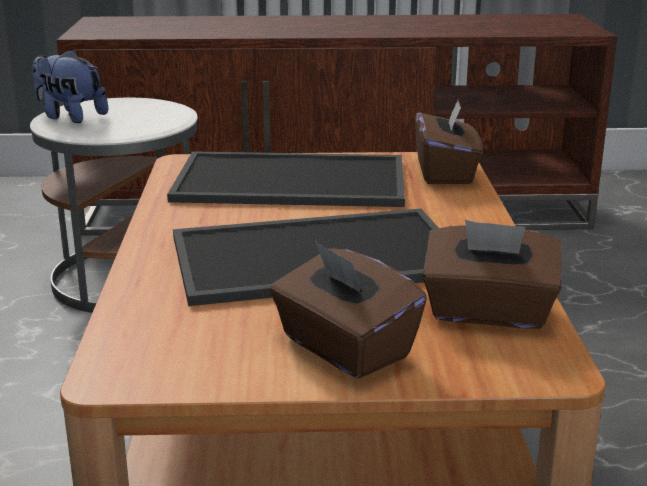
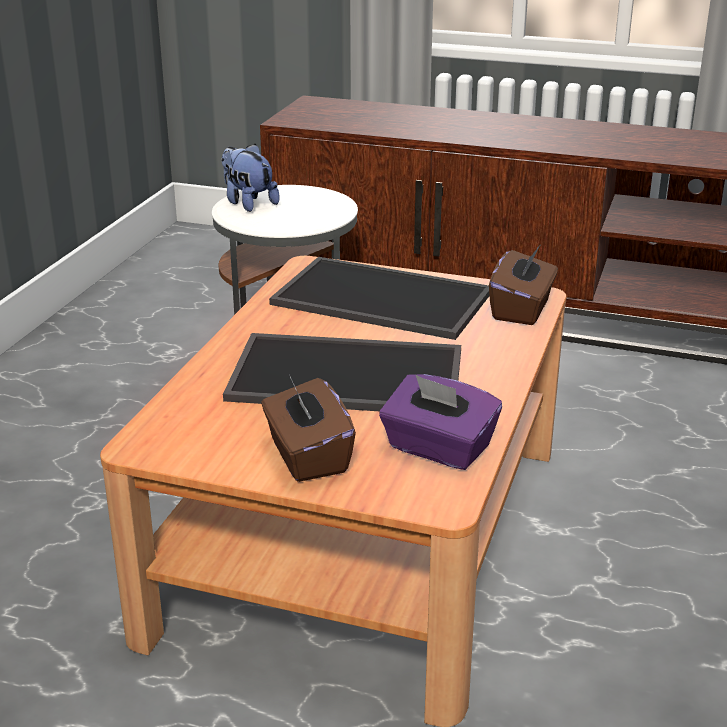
camera: 20 degrees right, 5 degrees up
(488, 313) = (438, 449): brown tissue box -> purple tissue box

